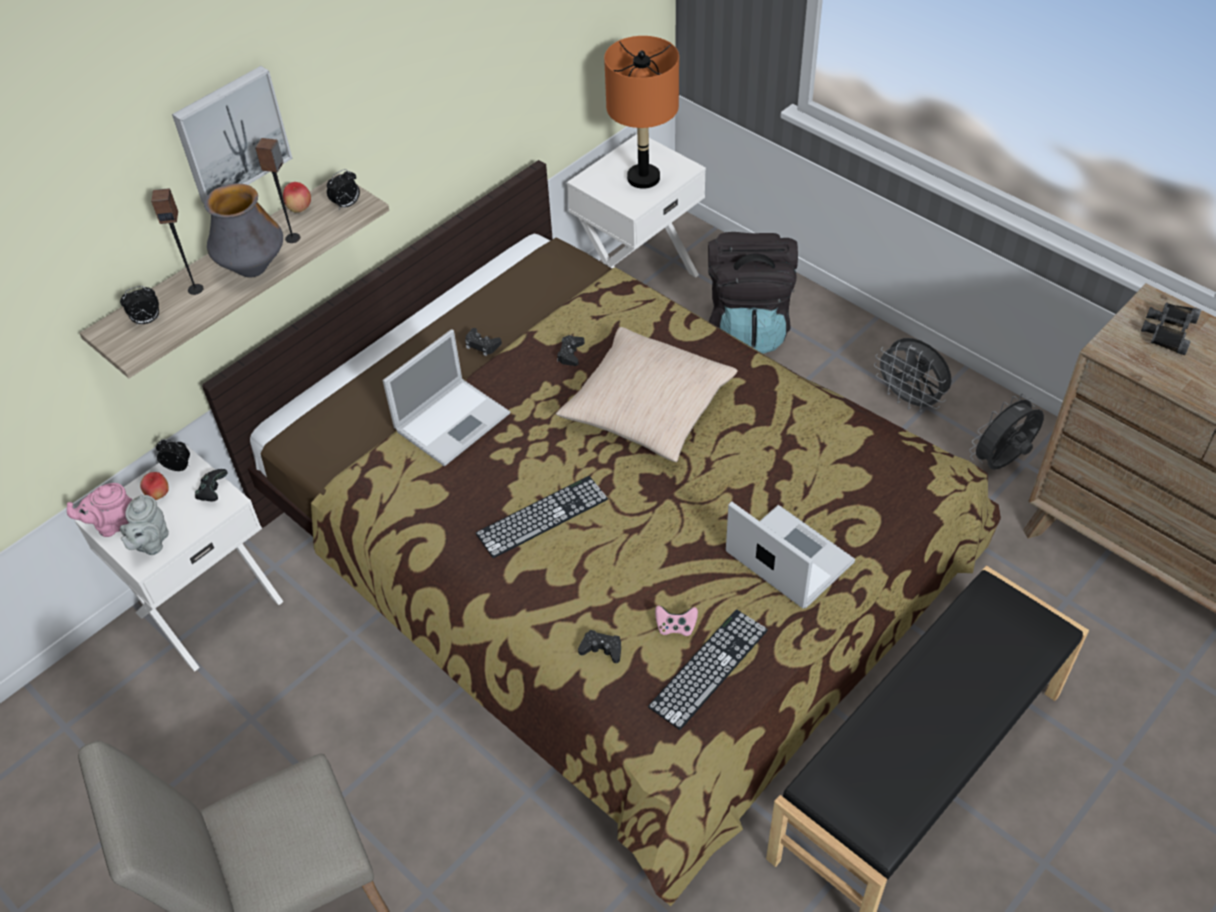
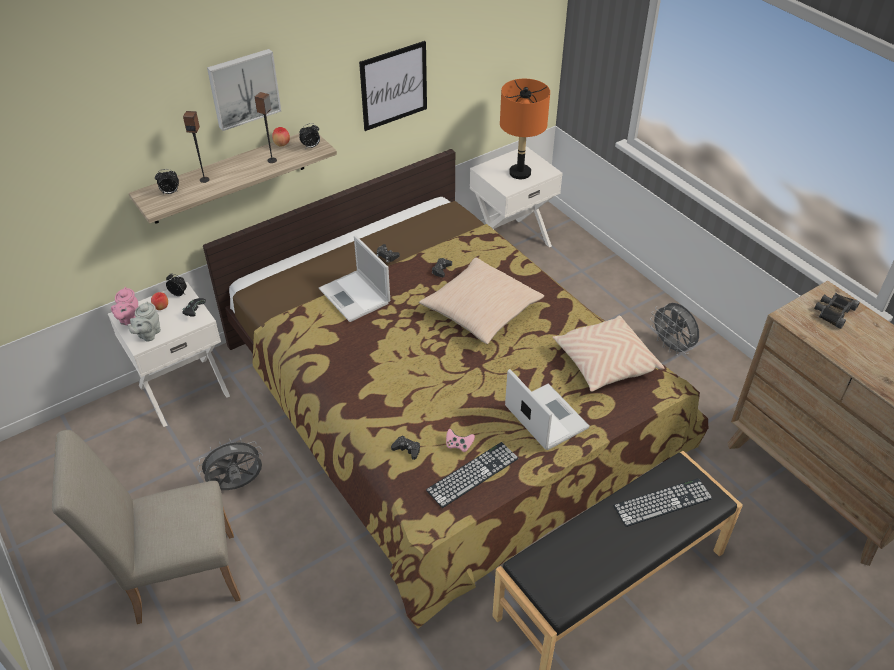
camera: 10 degrees right, 5 degrees down
(113, 525) = (129, 320): pink teapot -> pink teapot turned 75 degrees counterclockwise
(253, 269) = (242, 174): vase -> none
(448, 83) = (394, 86): none -> picture
(453, 420) = (355, 297): laptop -> laptop turned 90 degrees clockwise
(542, 516) = (393, 363): keyboard -> keyboard (662, 502)
(748, 326) = (575, 283): black backpack -> none
(849, 457) = (605, 363): none -> beige pillow
(1001, 462) = (724, 397): grey fan -> grey fan (237, 486)

